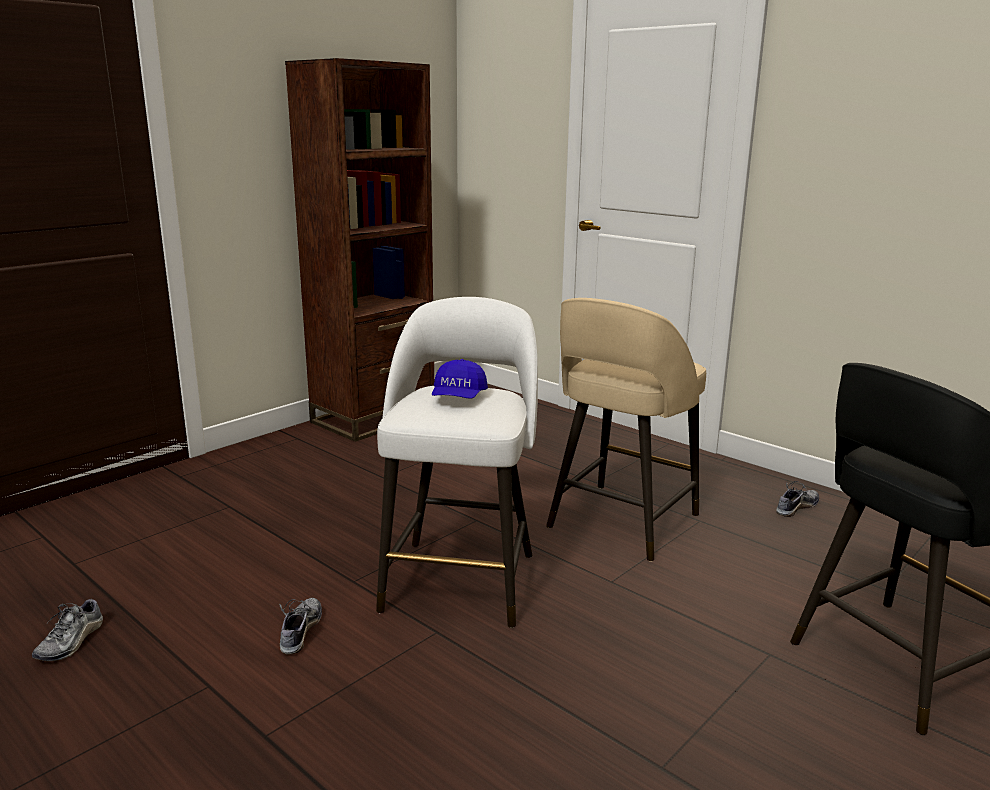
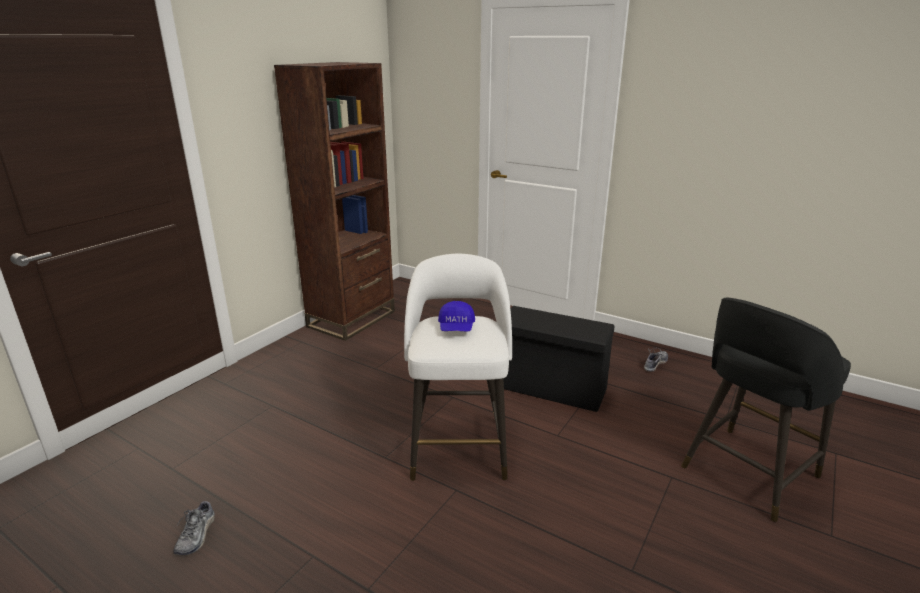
camera: 10 degrees left, 5 degrees up
(300, 632) = (362, 503): shoe -> none
(620, 523) = (549, 388): beige stool -> black storage box

